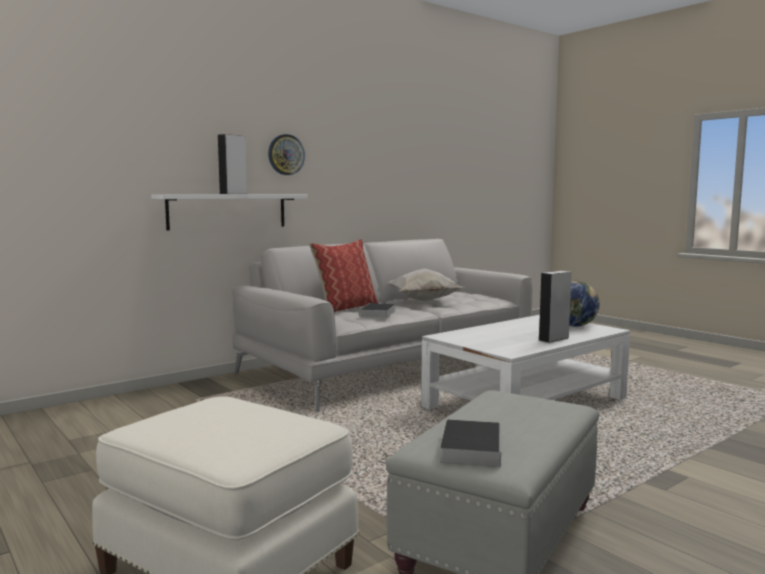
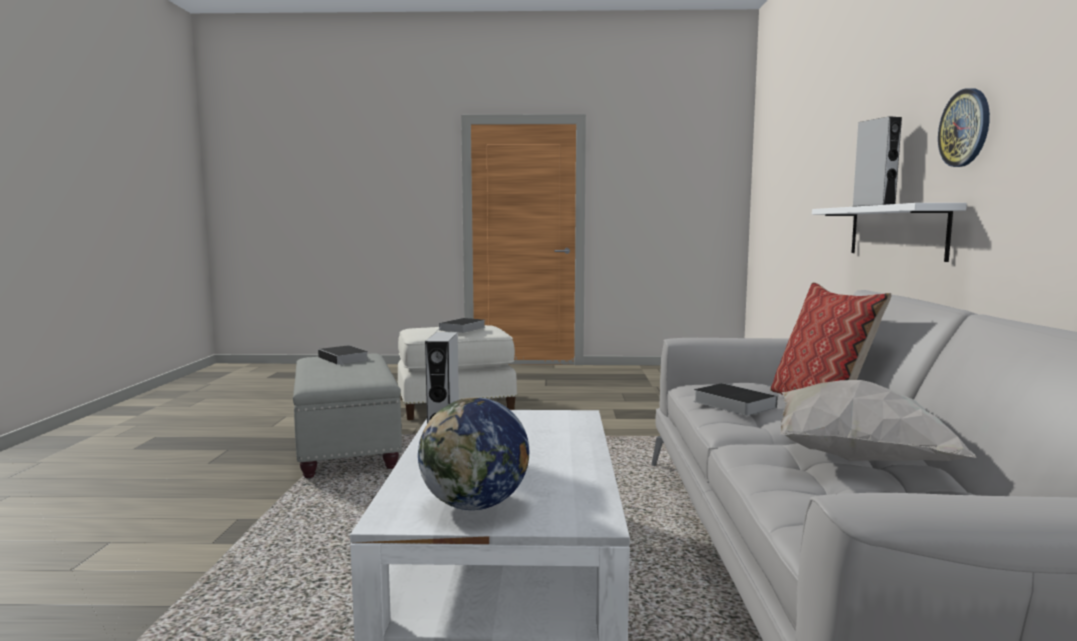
camera: 130 degrees right, 0 degrees up
(233, 411) = (462, 329): none -> book

